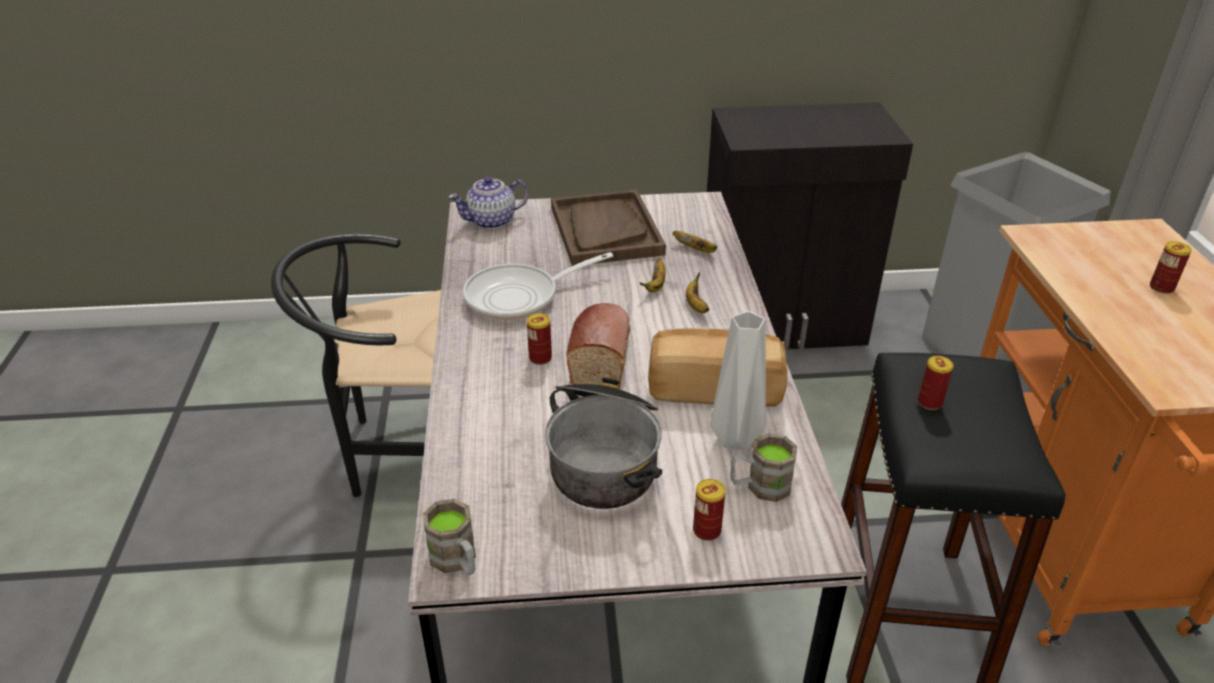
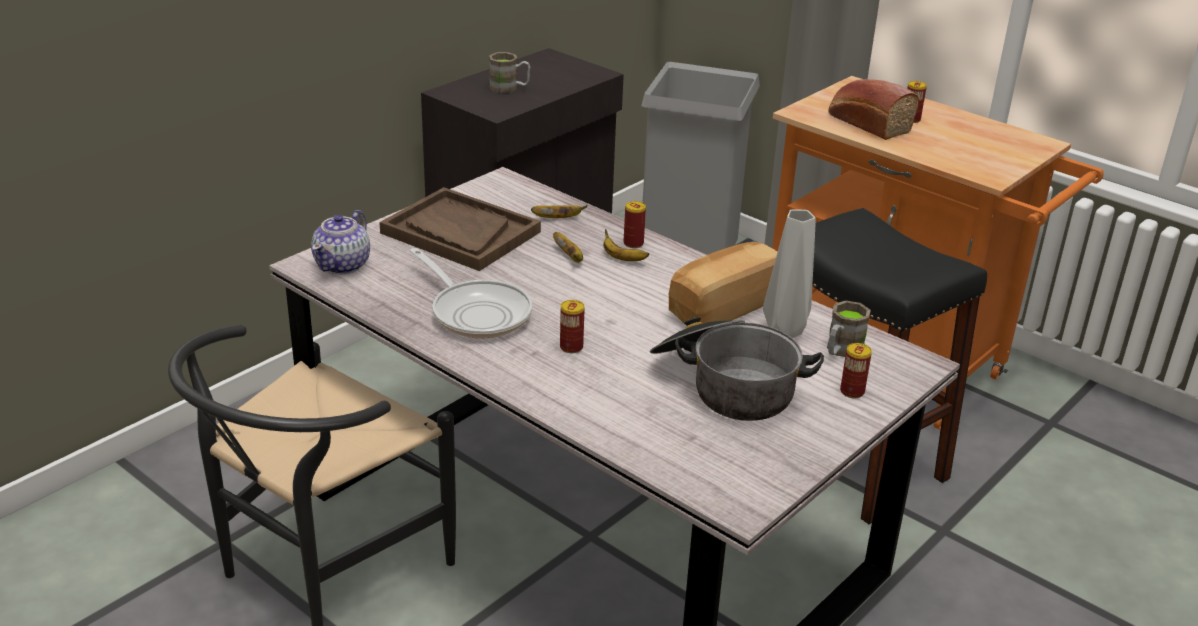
camera: 45 degrees left, 5 degrees down
(457, 561) = (739, 498): brown mug -> brown mug (509, 88)
(519, 297) = (477, 312): frying pan -> frying pan turned 60 degrees counterclockwise
(601, 358) = (615, 325): bread -> bread (867, 123)
(930, 402) = (856, 253): can -> can (633, 243)

